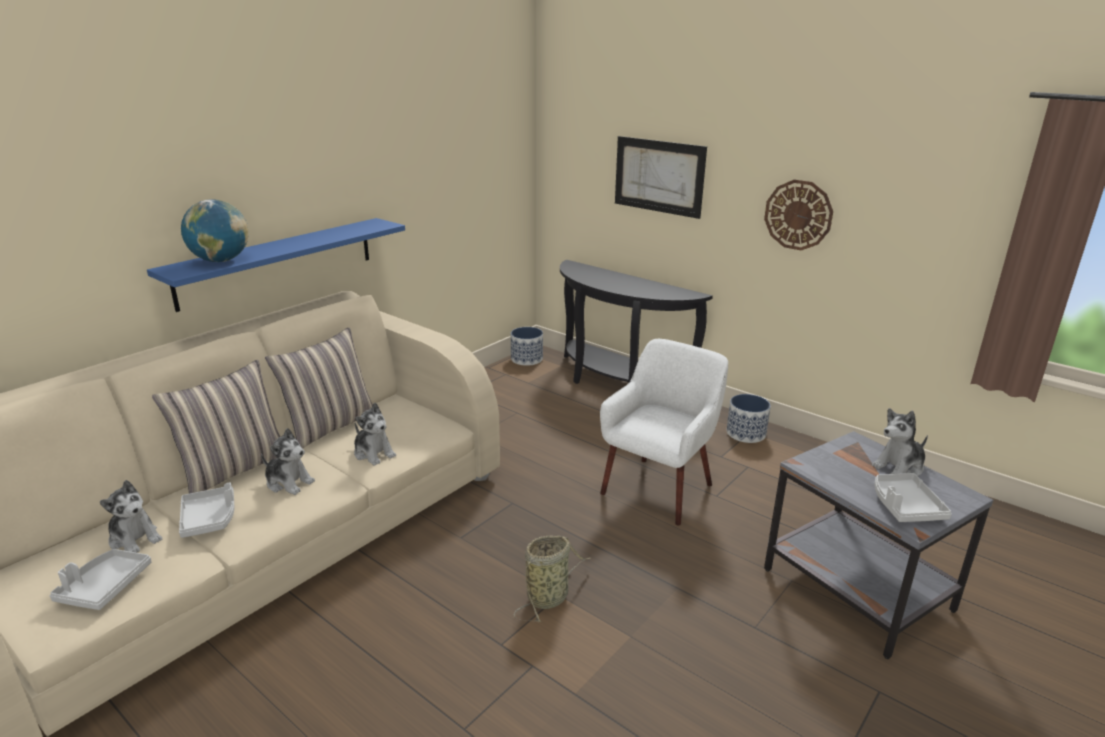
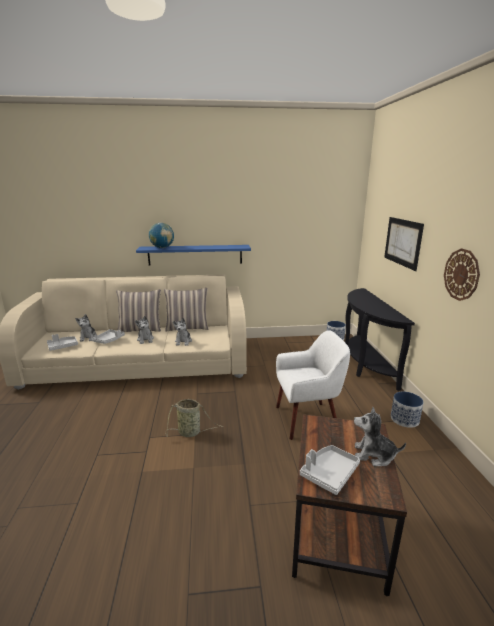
camera: 45 degrees right, 5 degrees down
(858, 590) = (338, 533): grey side table -> brown side table

